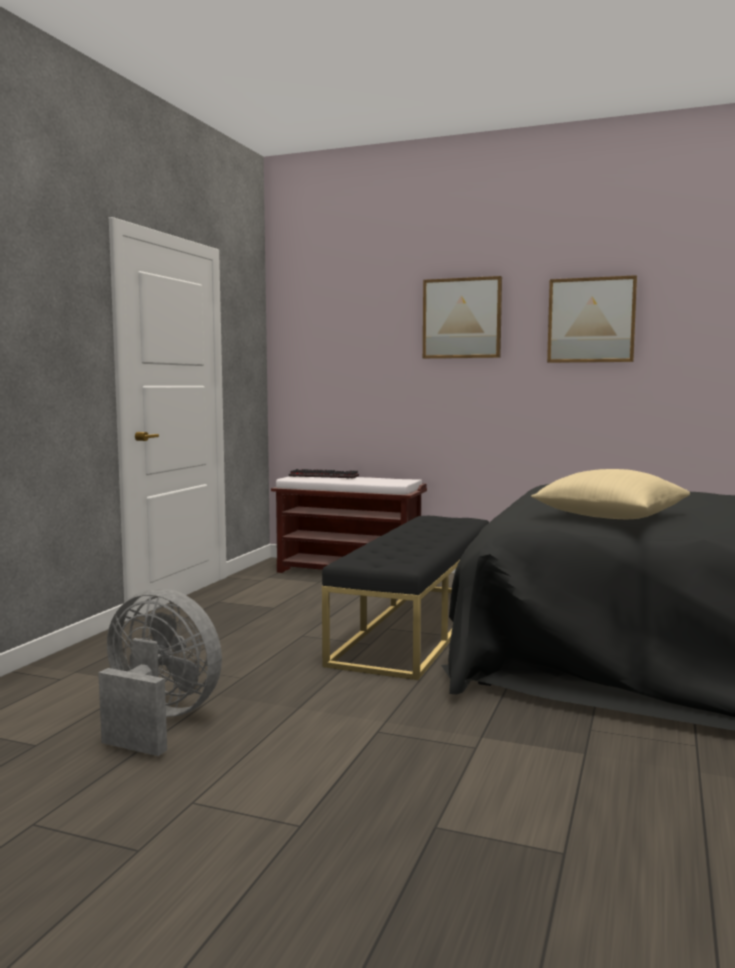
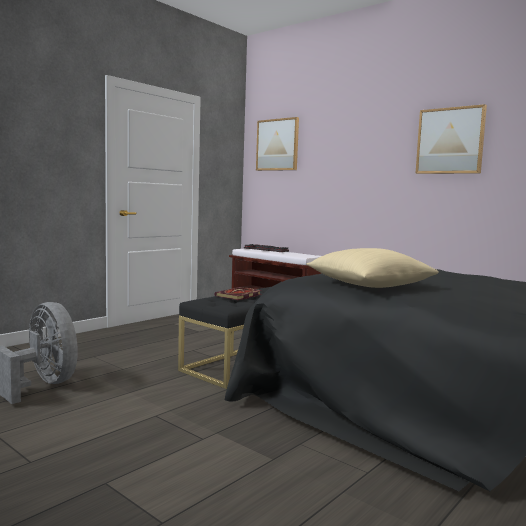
camera: 20 degrees right, 0 degrees up
(385, 548) = (238, 296): none -> book
(462, 318) = (360, 141): picture -> picture (277, 145)

